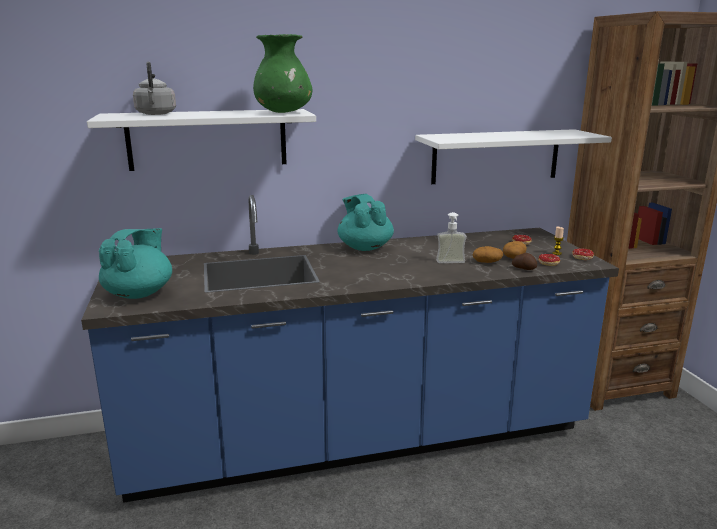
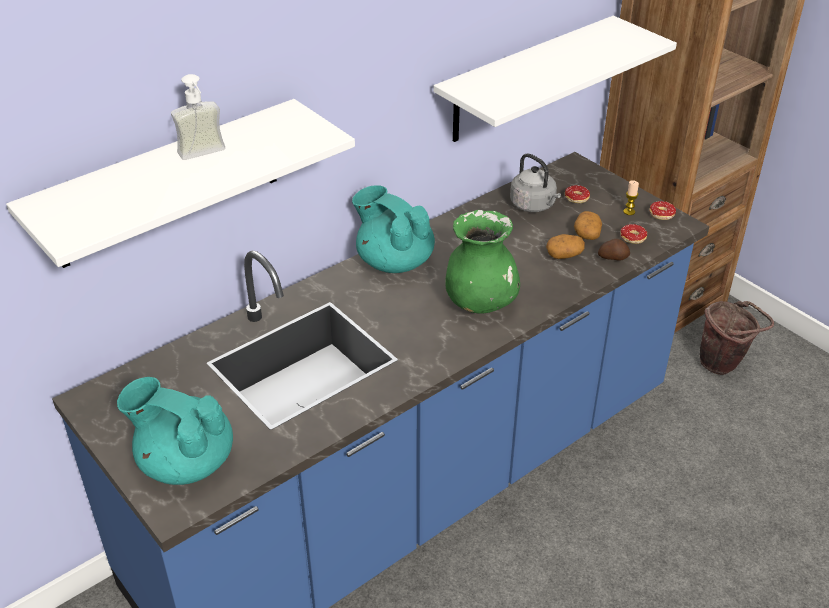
camera: 25 degrees left, 20 degrees up
(140, 293) = (185, 462): turquoise teapot -> turquoise teapot turned 60 degrees counterclockwise
(156, 114) = (113, 189): grey kettle -> grey kettle (534, 205)
(284, 112) = (296, 134): green vase -> green vase (480, 302)
(451, 263) = (526, 270): soap dispenser -> soap dispenser (204, 156)
(657, 431) = (723, 365): none -> brown bucket

